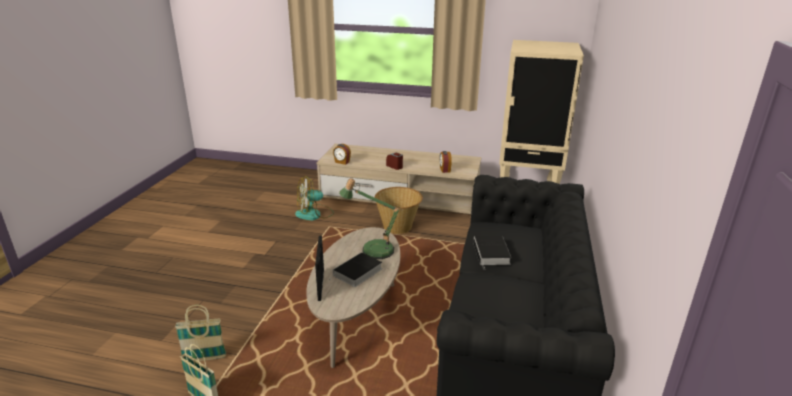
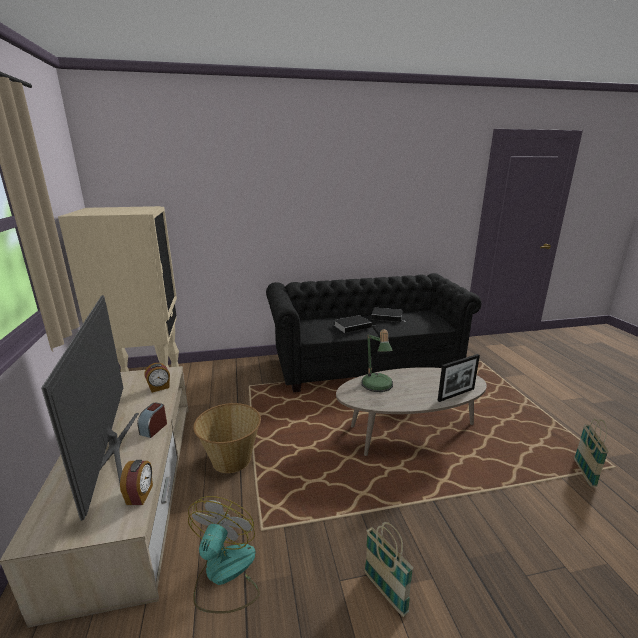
camera: 115 degrees left, 5 degrees down
(204, 358) = (565, 504): basket -> basket (385, 592)
(314, 214) = (224, 575): fan -> fan turned 120 degrees counterclockwise
(357, 273) = (419, 383): book -> book (388, 317)
(385, 157) = (111, 449): none -> television

